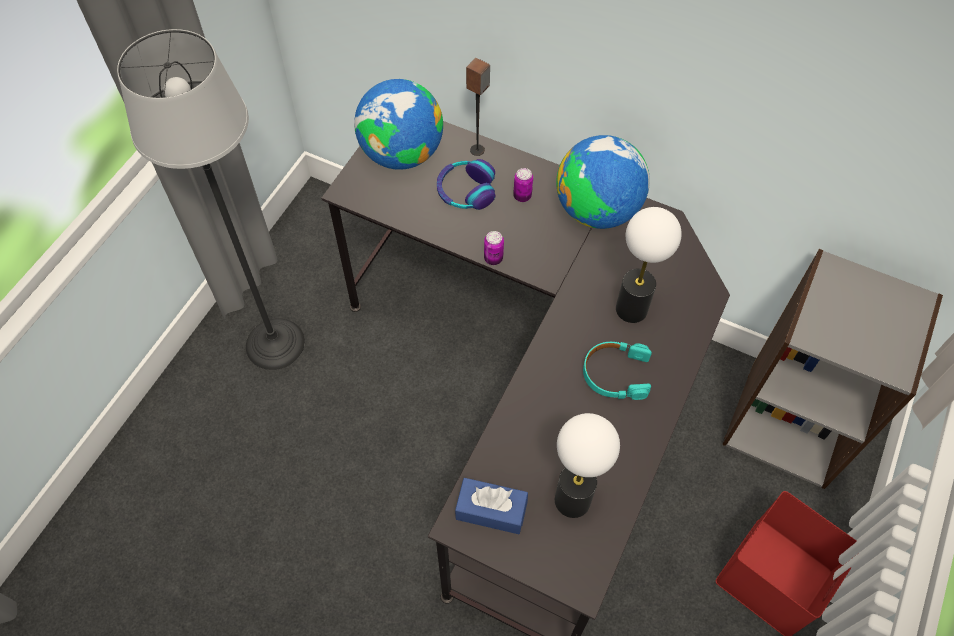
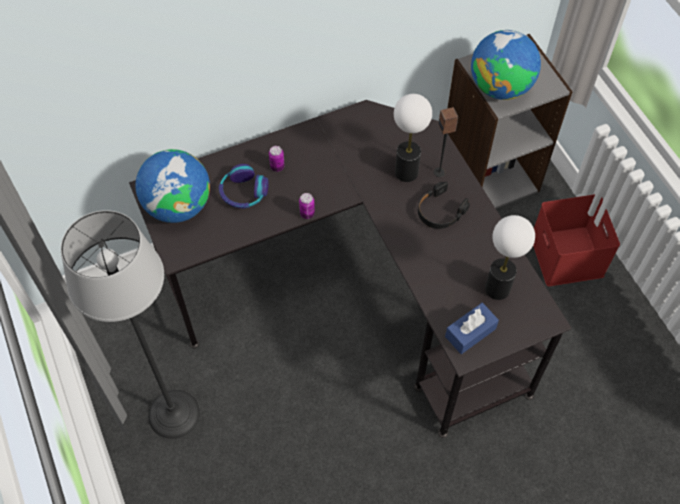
camera: 50 degrees left, 0 degrees up
(477, 150) = (218, 164): speaker -> speaker (439, 172)
(597, 210) = (325, 138): globe -> globe (500, 87)
(615, 374) = (440, 211): turquoise headphones -> black headphones

